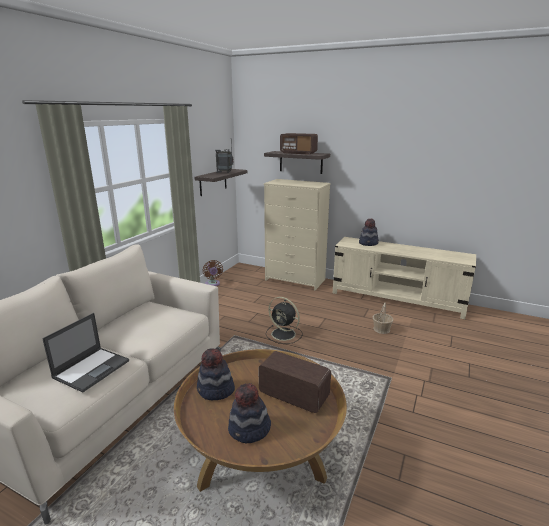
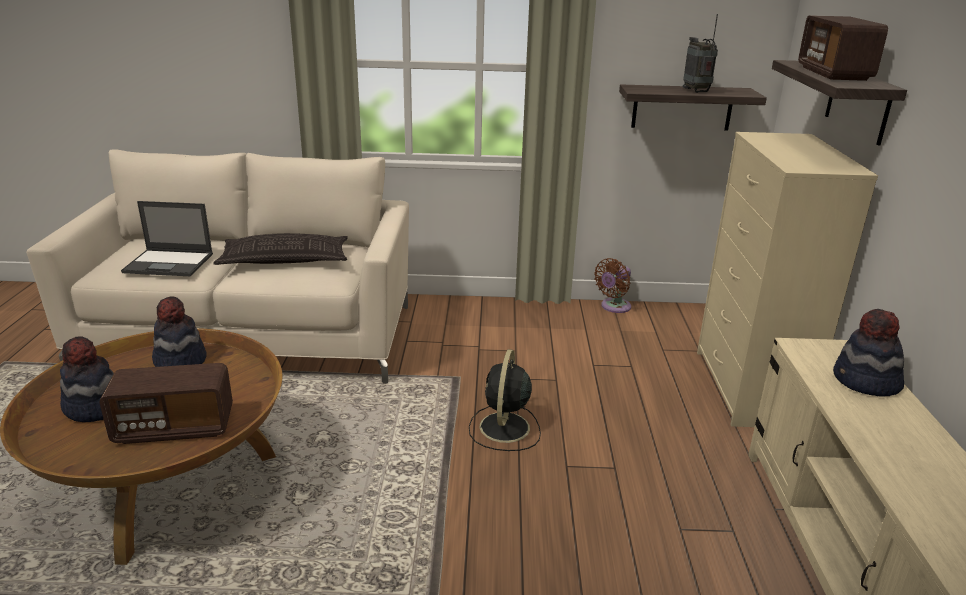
camera: 65 degrees right, 5 degrees up
(144, 324) = (285, 260): none -> pillow
(293, 396) = (175, 427): radio -> radio turned 75 degrees clockwise
(381, 329) = (644, 572): basket -> none

